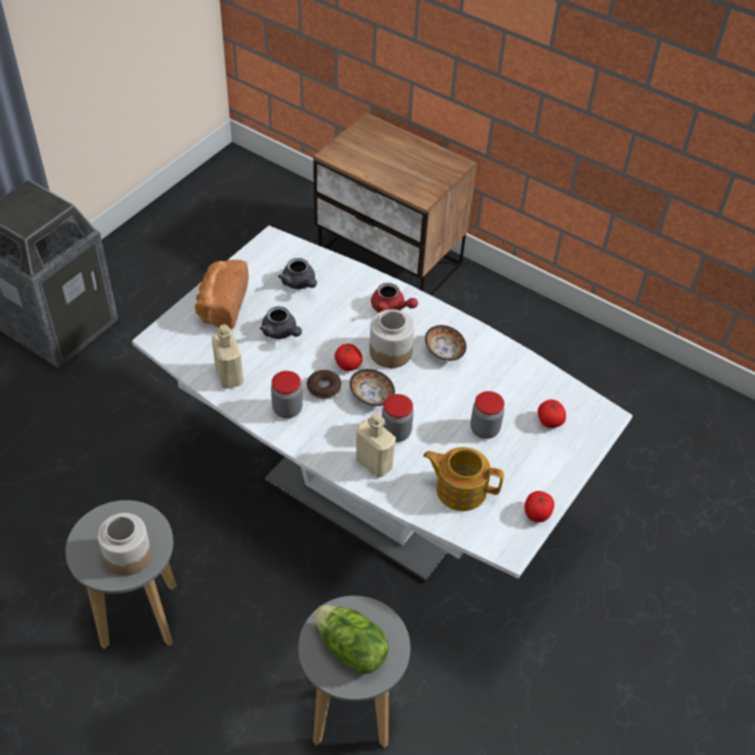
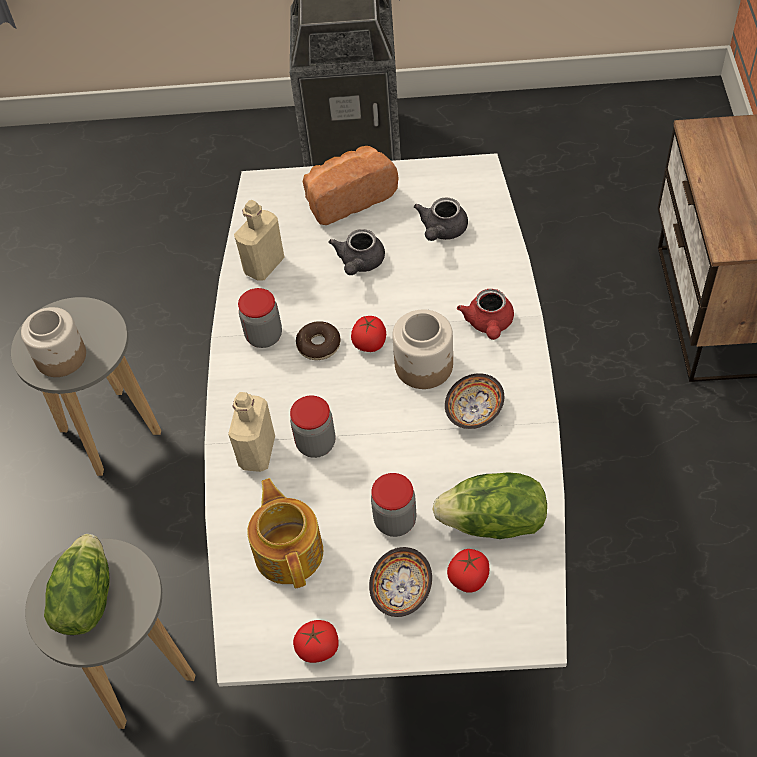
camera: 60 degrees right, 5 degrees up
(371, 395) = (348, 389): bowl -> bowl (403, 589)
(525, 389) = (493, 523): none -> lettuce

